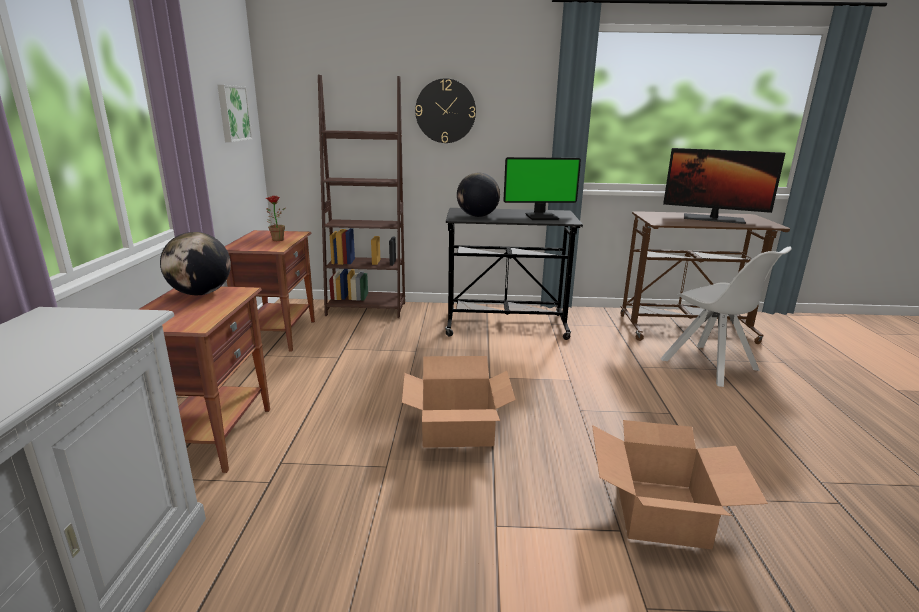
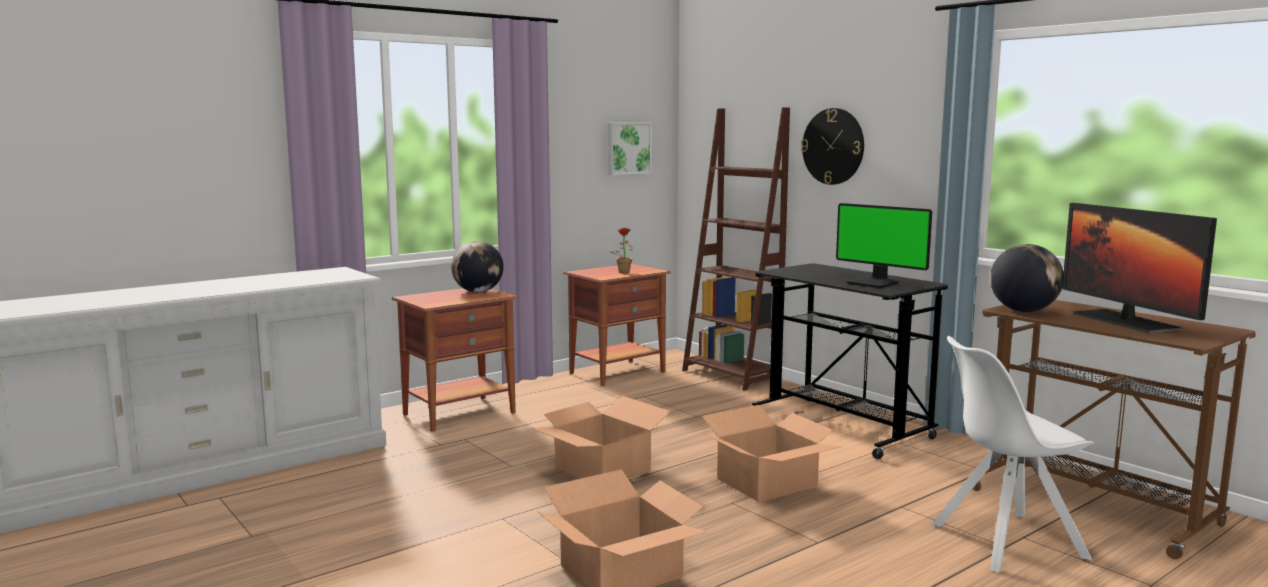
camera: 50 degrees right, 10 degrees down
(477, 216) = (803, 273): globe -> globe (1023, 311)
(562, 384) = (767, 483): none -> cardboard box
(710, 365) = (1005, 541): white chair -> white chair turned 60 degrees clockwise

